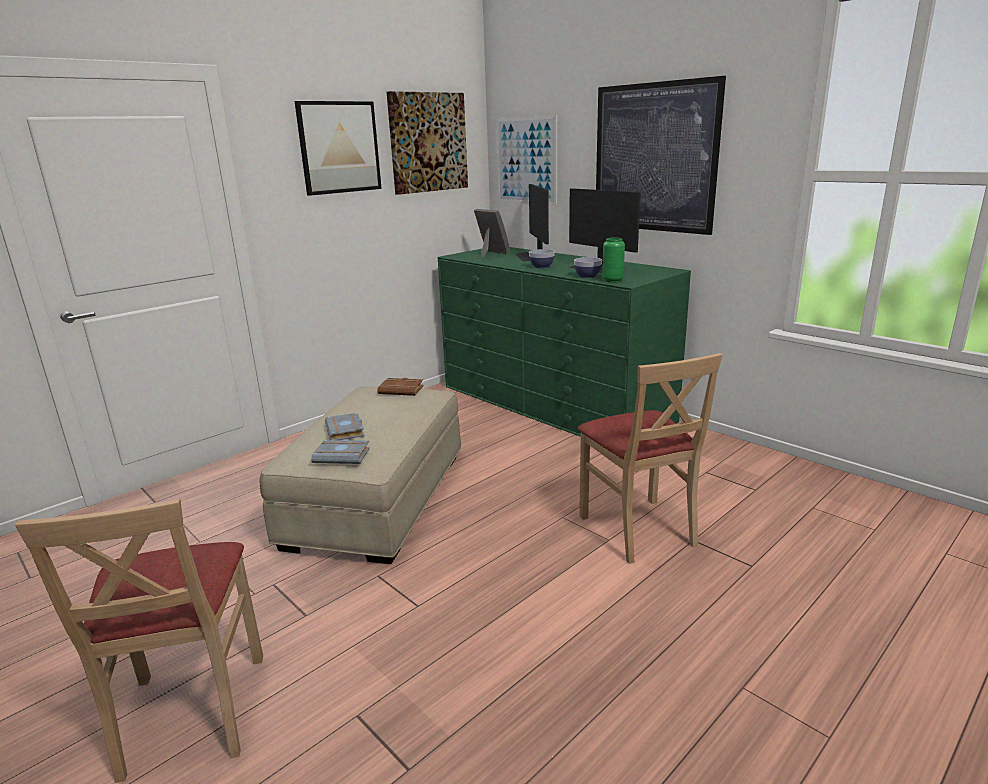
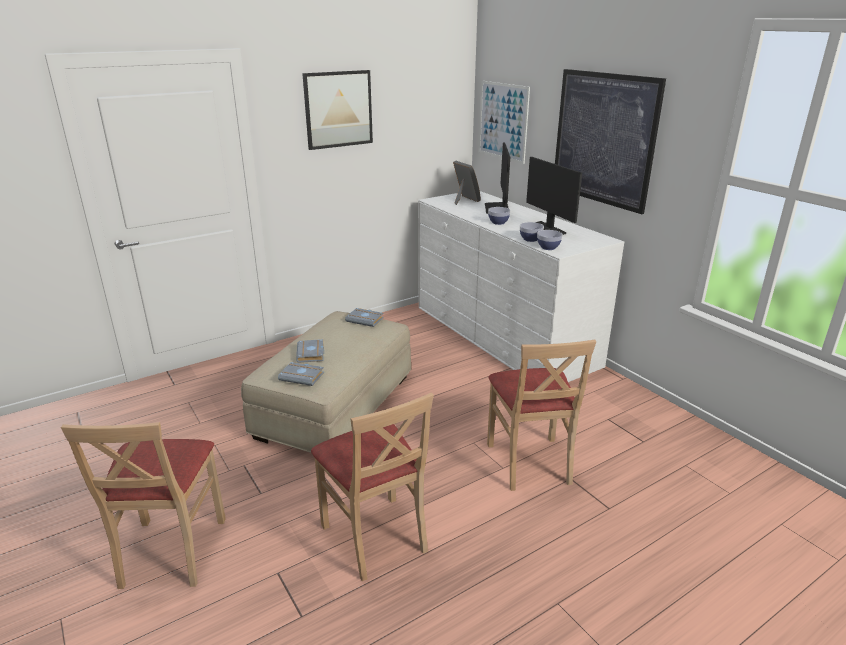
camera: 10 degrees right, 5 degrees up
(402, 390) = (366, 320): brown book -> grey book
(428, 142) = (417, 102): picture -> none
(478, 644) = (375, 536): none -> beige chair
(553, 403) = (503, 335): green dresser -> white dresser
(612, 280) = (548, 247): green vase -> bowl

